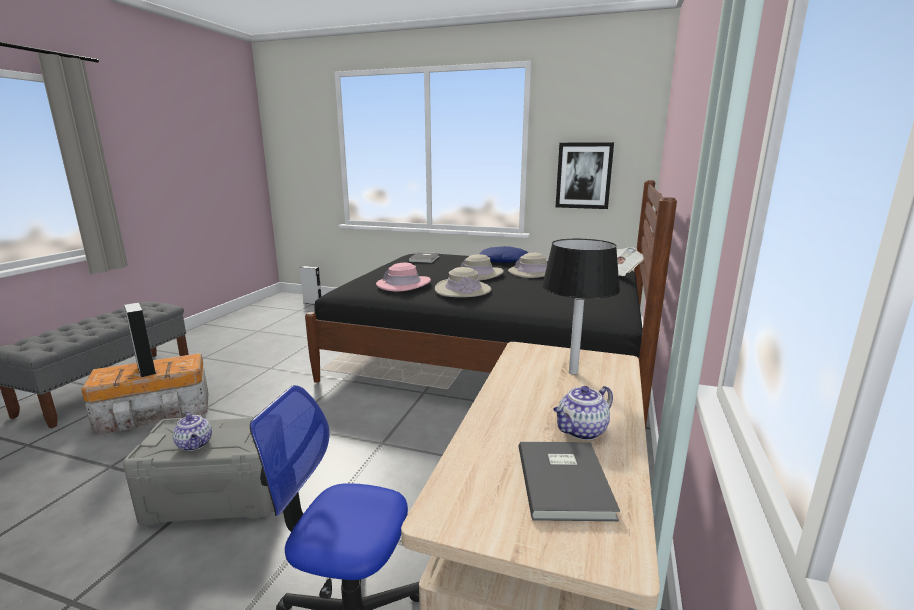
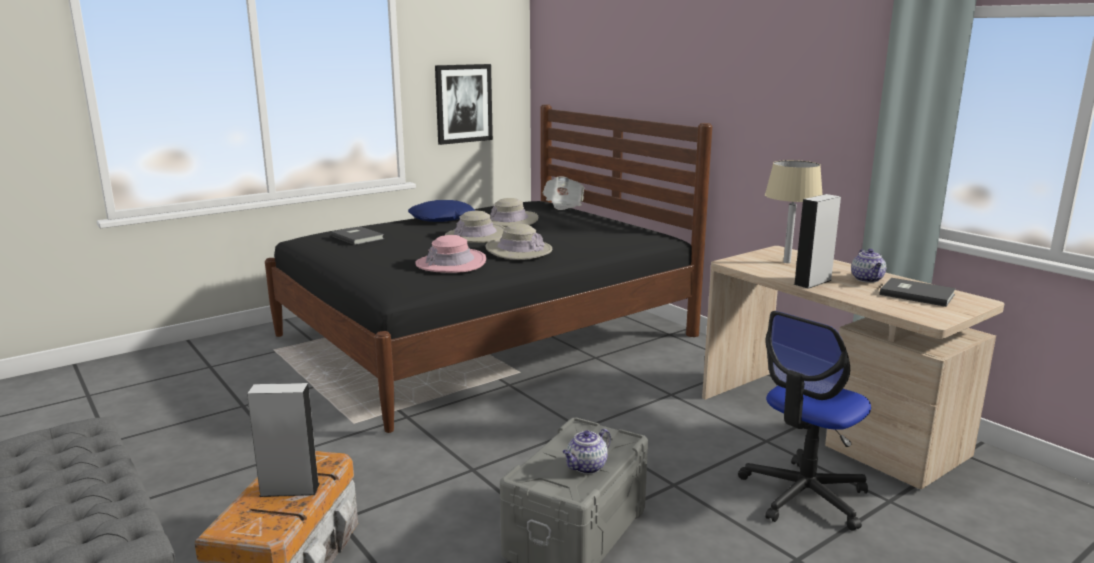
camera: 55 degrees left, 0 degrees up
(195, 445) = (586, 467): teapot -> teapot turned 135 degrees clockwise
(312, 303) = (78, 379): grey speaker -> grey speaker (813, 282)
(573, 372) = (787, 262): black table lamp -> beige table lamp

